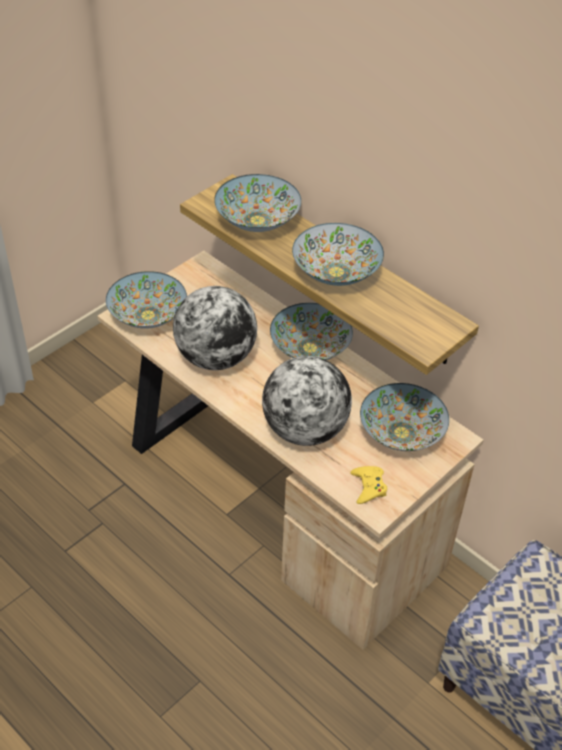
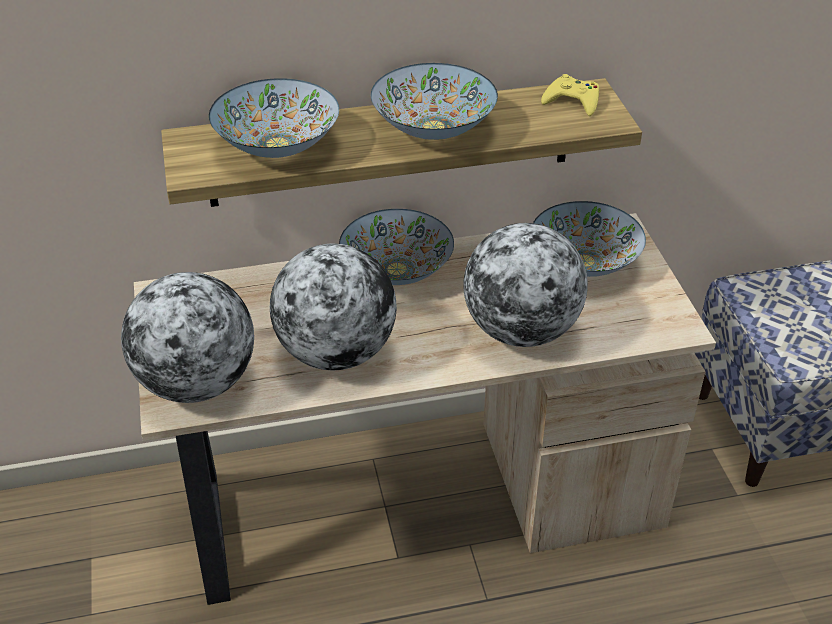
camera: 55 degrees left, 5 degrees down
(147, 316) = (197, 383): bowl -> globe
(368, 487) = (644, 320): yellow game controller -> yellow game controller (572, 101)

